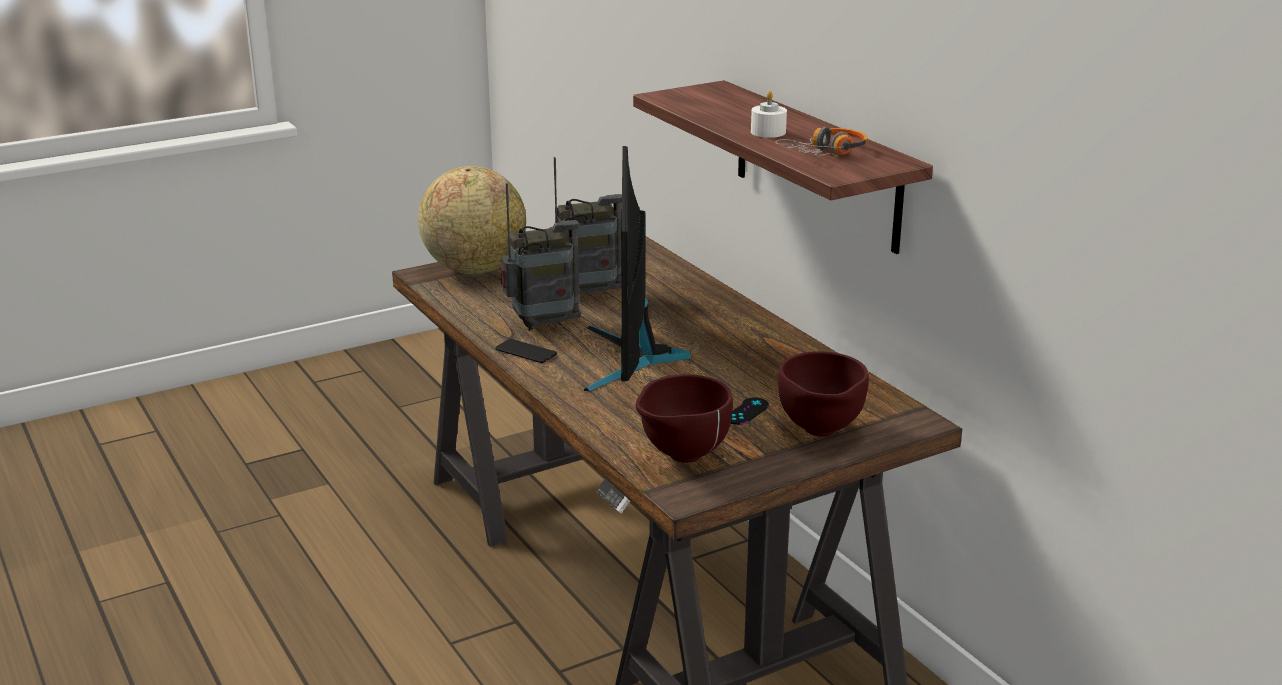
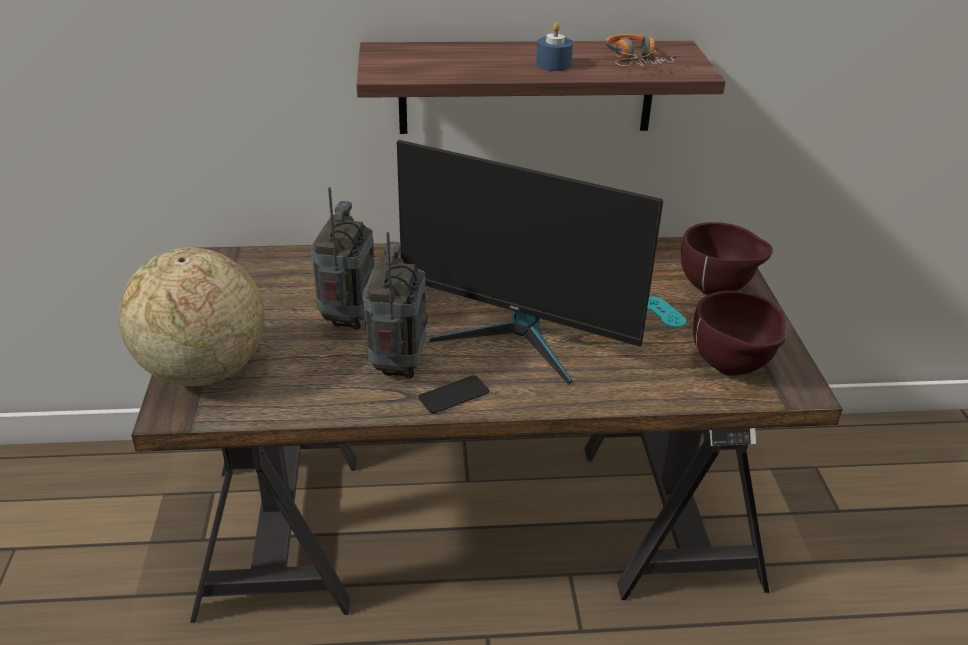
camera: 65 degrees left, 10 degrees up
(746, 411) = (663, 312): black game controller -> turquoise game controller
(768, 132) = (553, 64): white candle -> blue candle

